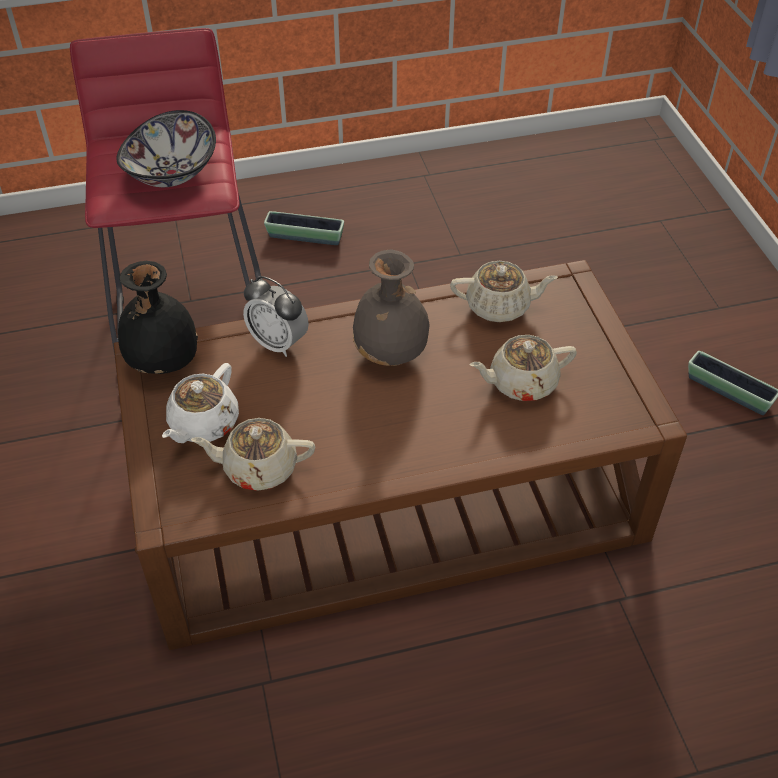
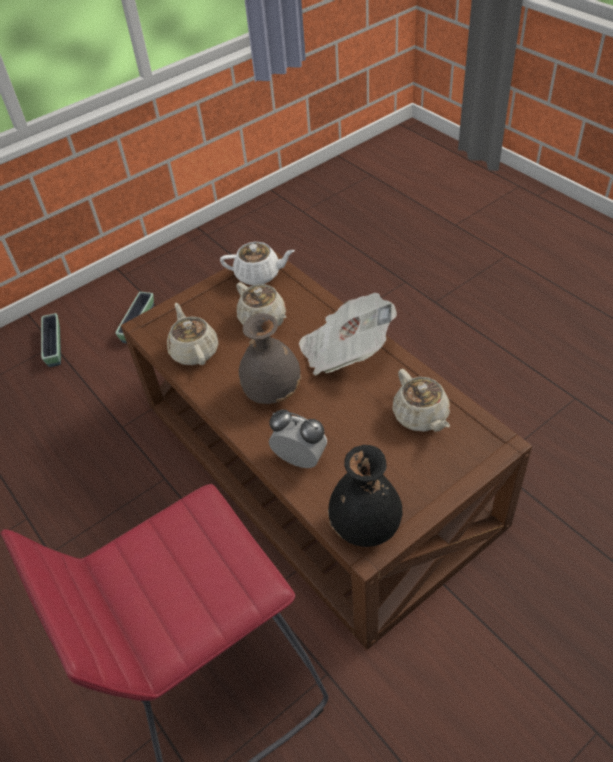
camera: 110 degrees left, 0 degrees up
(170, 173) = (189, 555): bowl -> none
(203, 424) = (406, 467): white teapot -> white teapot (259, 275)
(278, 343) = (300, 460): alarm clock -> alarm clock turned 75 degrees counterclockwise
(305, 237) = (28, 666): planter -> planter (54, 346)
(411, 440) = (345, 351): none -> newspaper

